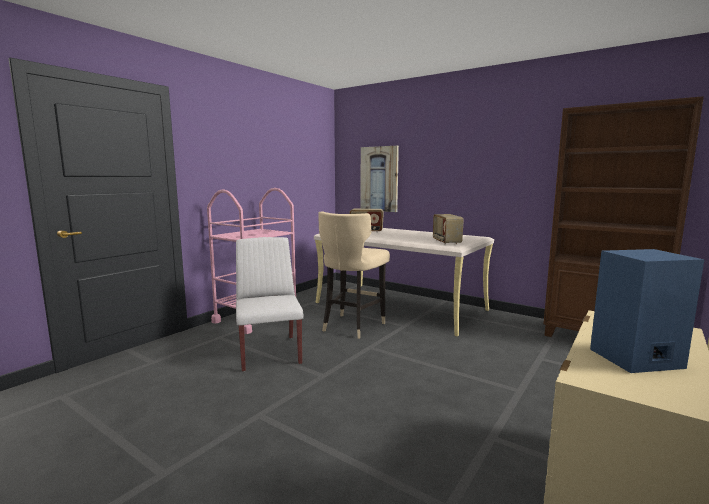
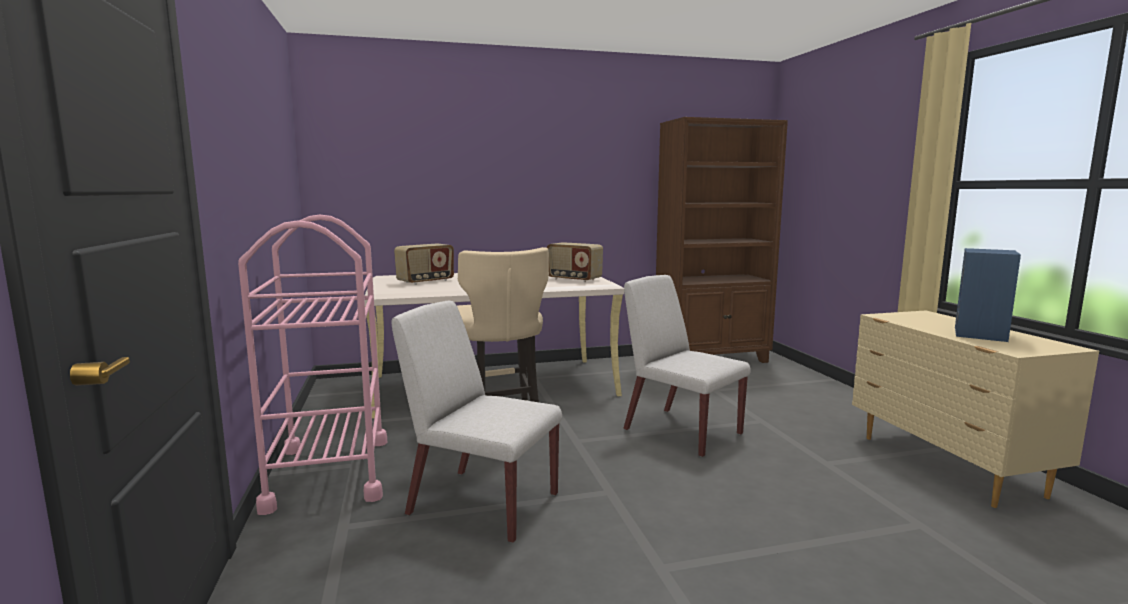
camera: 50 degrees left, 0 degrees up
(379, 179) = (401, 196): picture -> none
(440, 369) = (681, 431): none -> white chair

